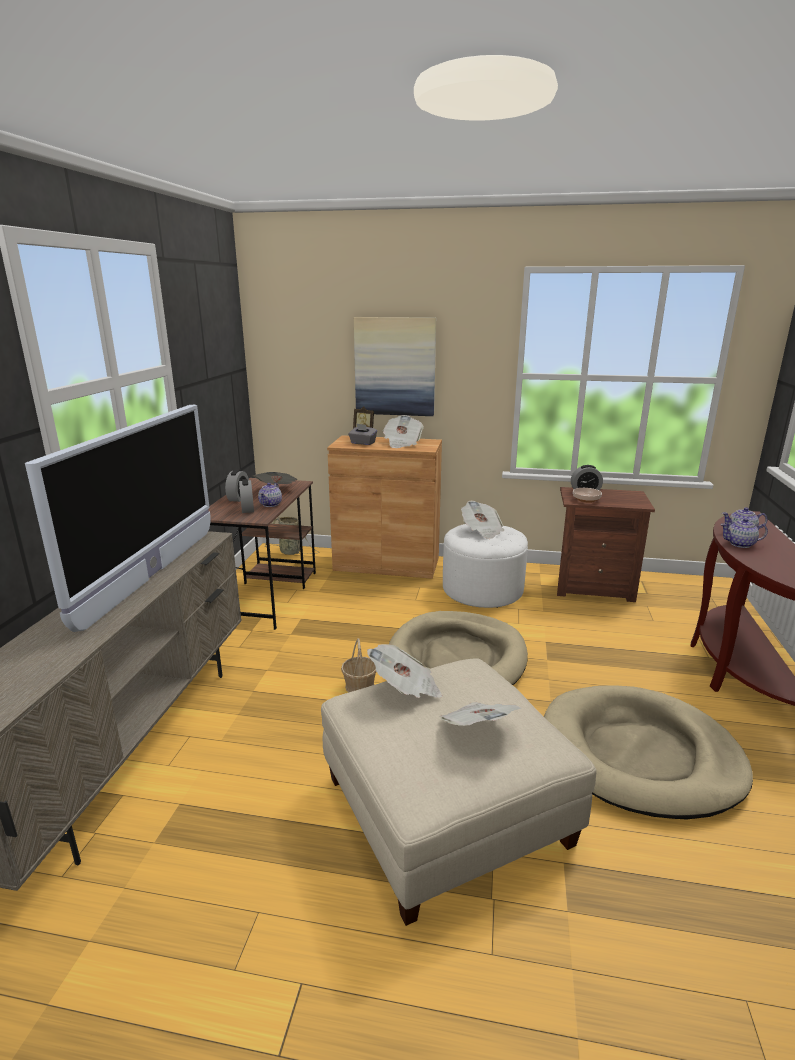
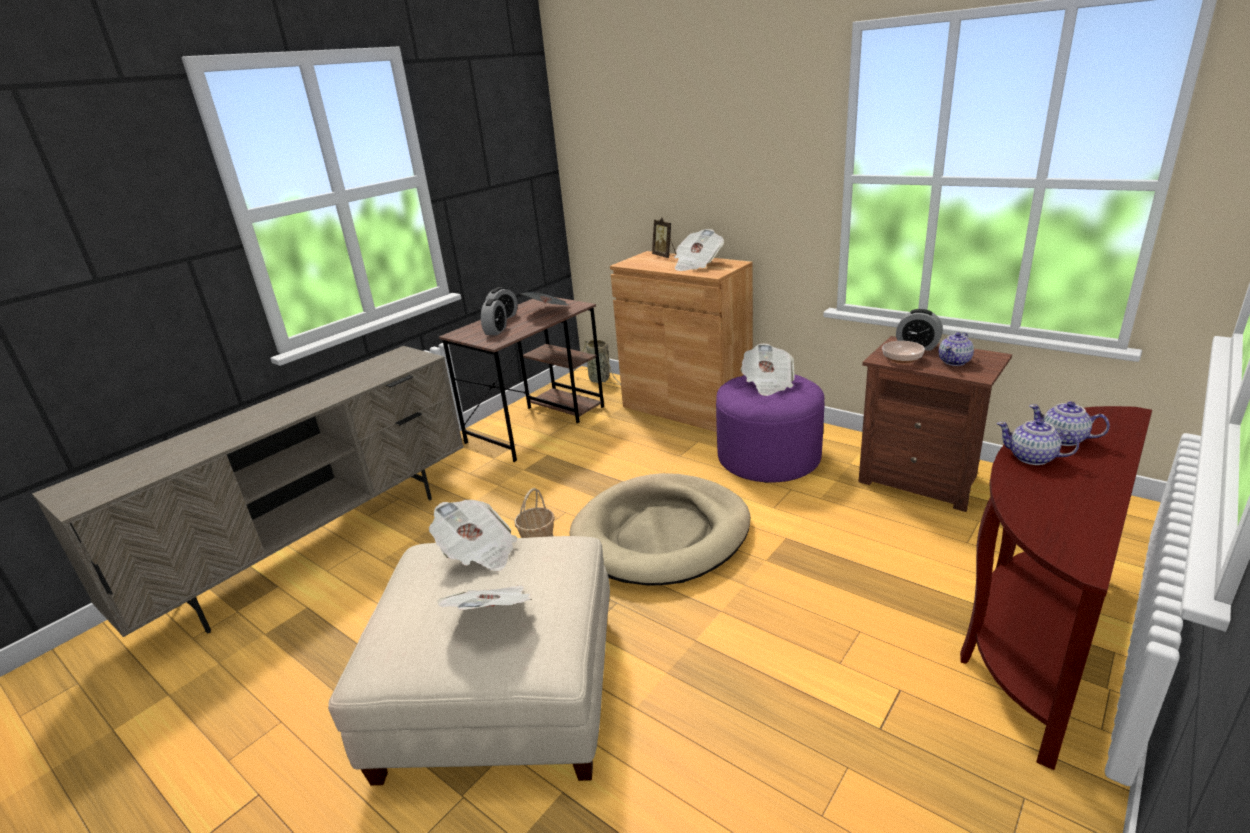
camera: 30 degrees right, 5 degrees up
(152, 575) = (333, 391): television -> none
(271, 504) = (523, 328): teapot -> teapot (955, 361)
(362, 443) = (653, 262): grey tissue box -> none
(395, 367) = (700, 168): picture -> none
(482, 589) = (768, 457): white ottoman -> purple ottoman
(640, 755) = (768, 708): beige dog bed -> none

